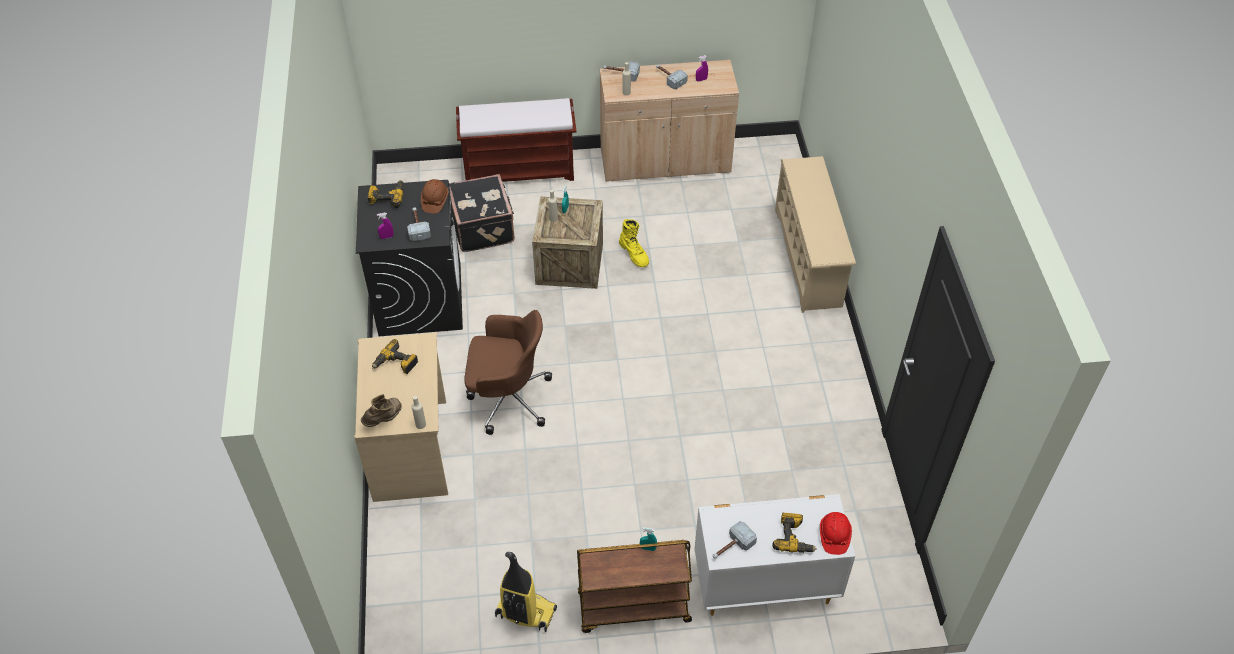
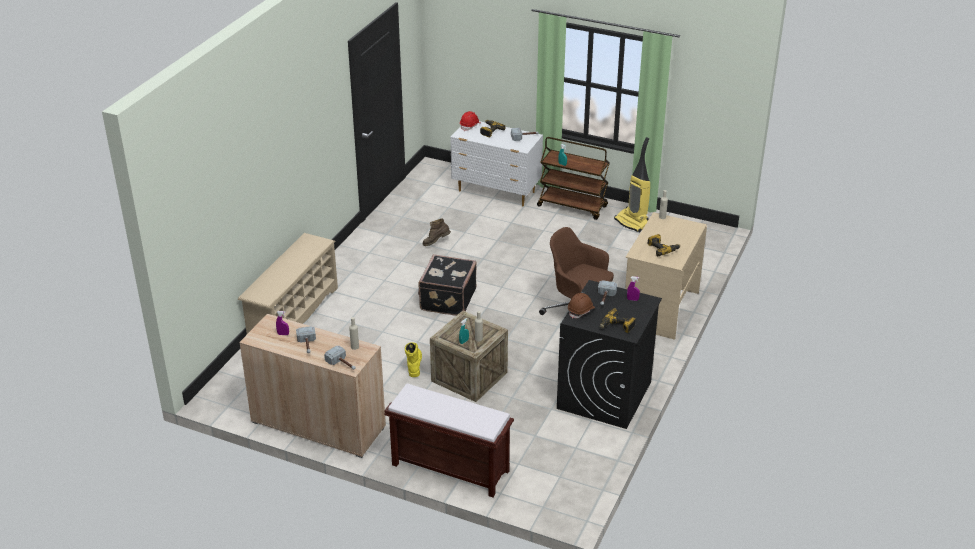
camera: 150 degrees left, 15 degrees down
(384, 419) = (684, 226): brown boot -> brown boot (436, 242)
(484, 227) = (517, 430): black suitcase -> black suitcase (447, 299)

